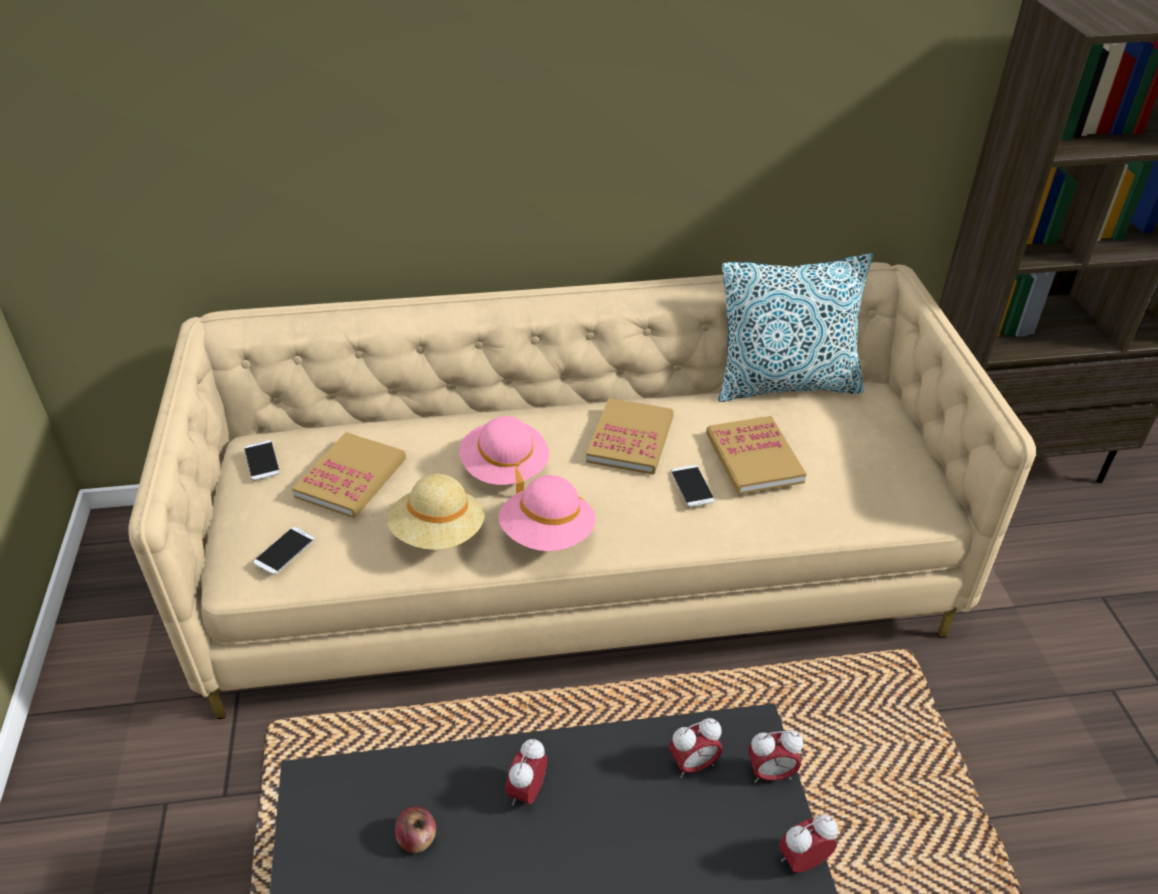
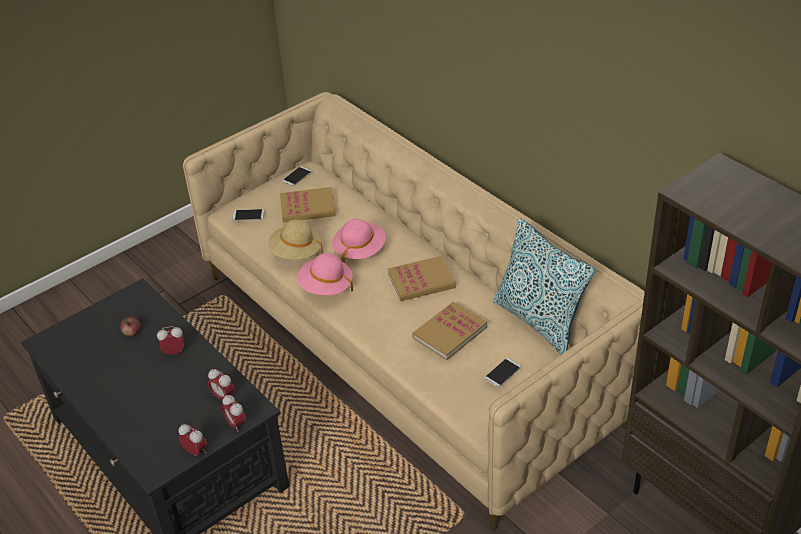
camera: 60 degrees right, 0 degrees up
(692, 486) = (405, 319): phone -> phone (502, 373)

